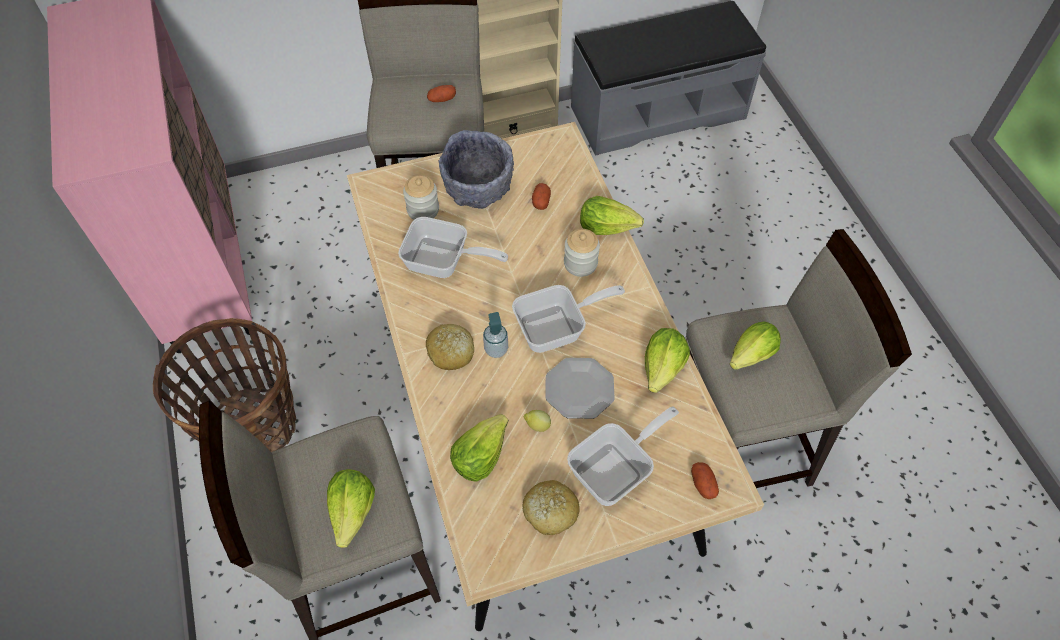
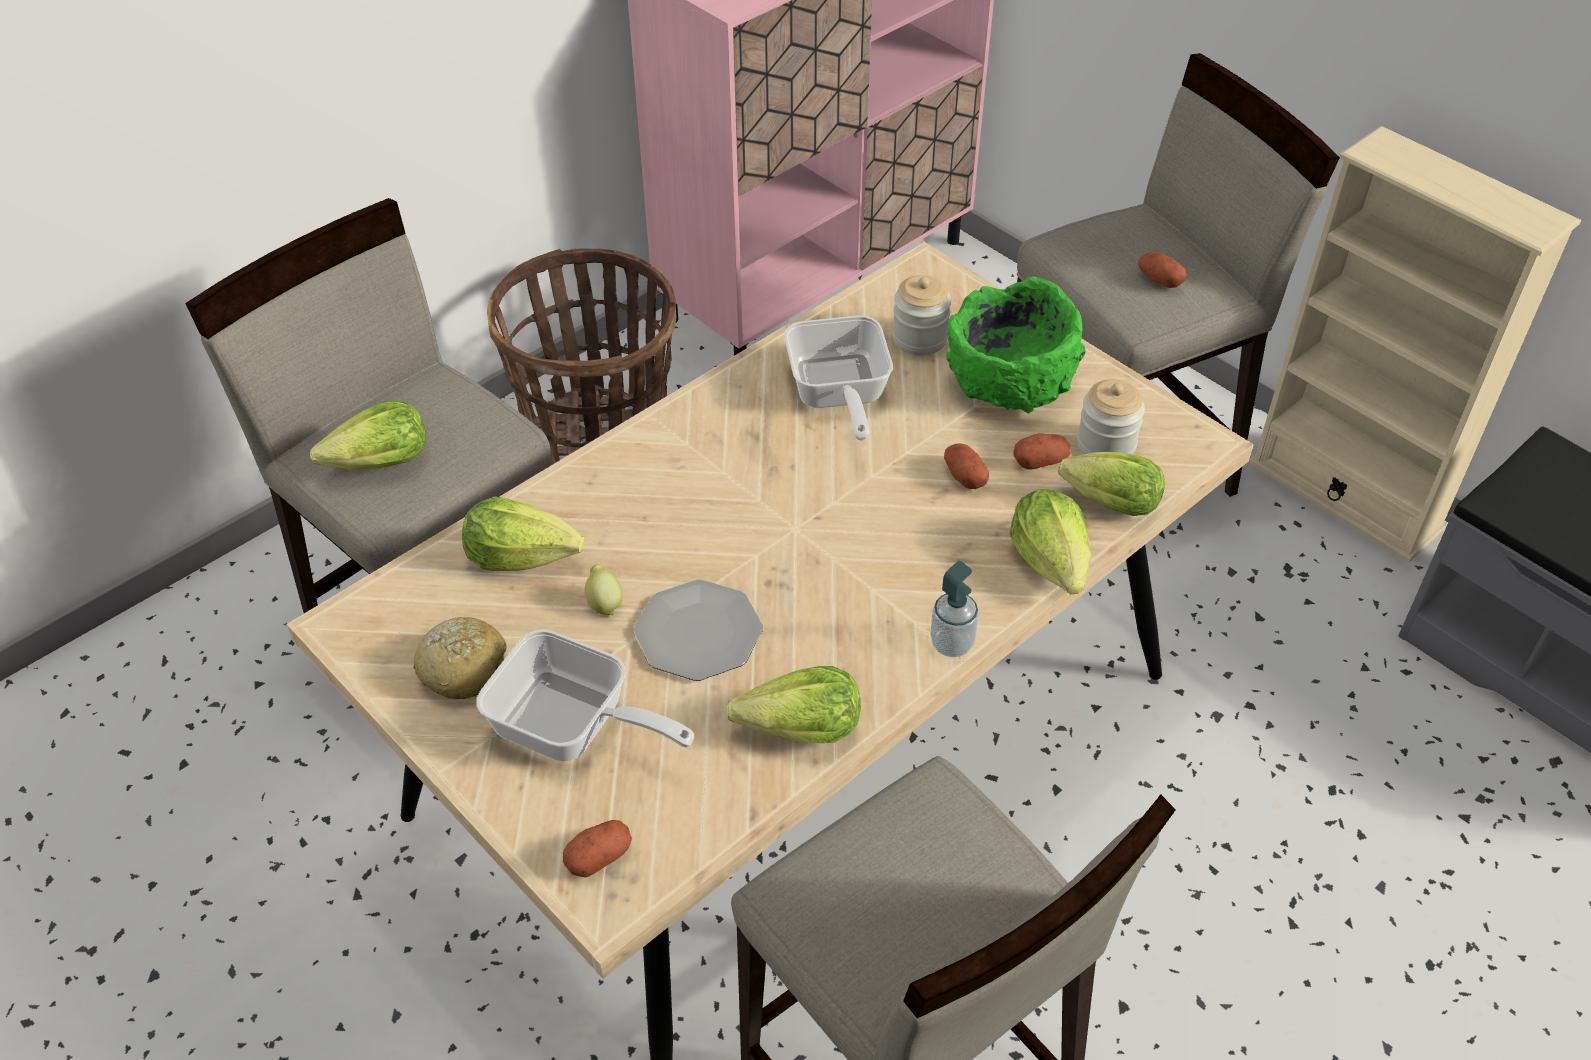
camera: 65 degrees right, 10 degrees down
(451, 352) = (681, 462): bread -> none
(478, 188) = (1010, 381): grey bowl -> green bowl
(496, 349) = (715, 509): soap dispenser -> soap dispenser (952, 644)
(533, 234) = (964, 476): none -> potato
(557, 328) = (799, 567): frying pan -> none
(580, 263) = (947, 553): jar -> jar (1105, 445)
(749, 357) = (904, 858): lettuce -> lettuce (1105, 502)

